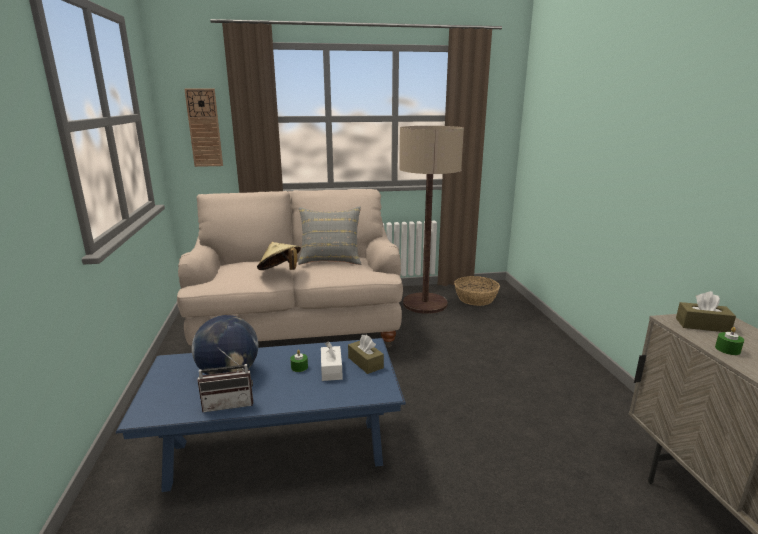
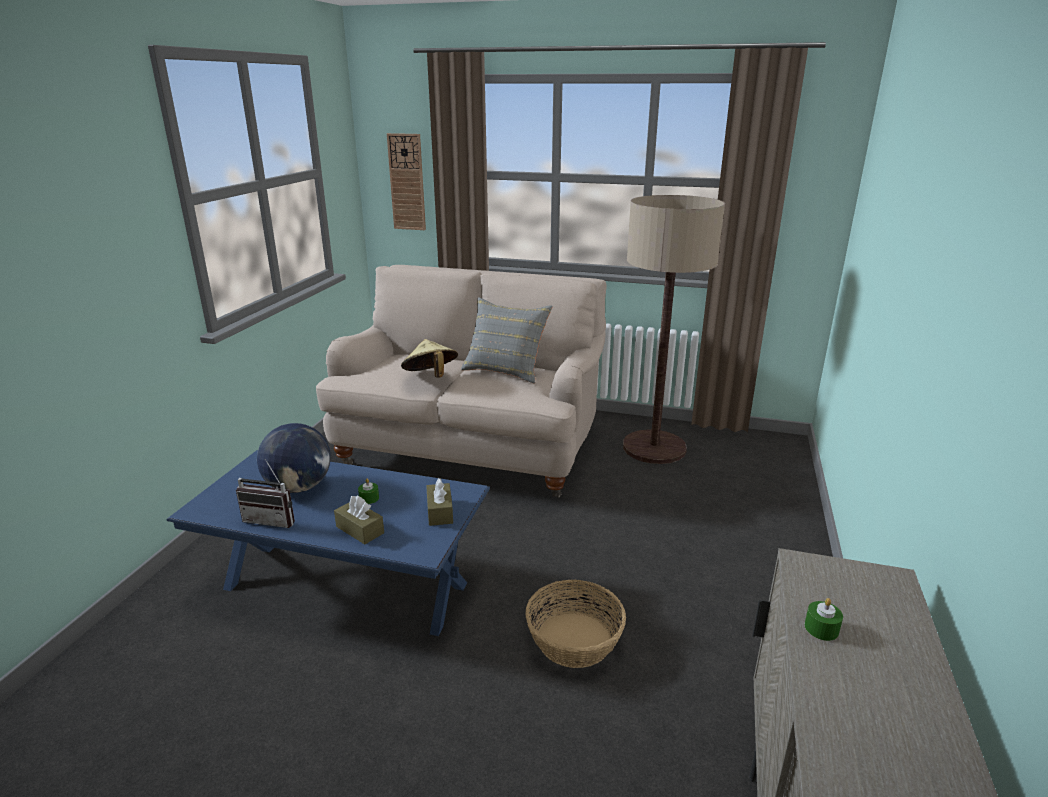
camera: 25 degrees right, 5 degrees up
(331, 370) = (397, 510): white tissue box -> none
(476, 299) = (734, 456): basket -> basket (574, 640)
(702, 325) = (840, 583): brown tissue box -> brown tissue box (360, 530)

